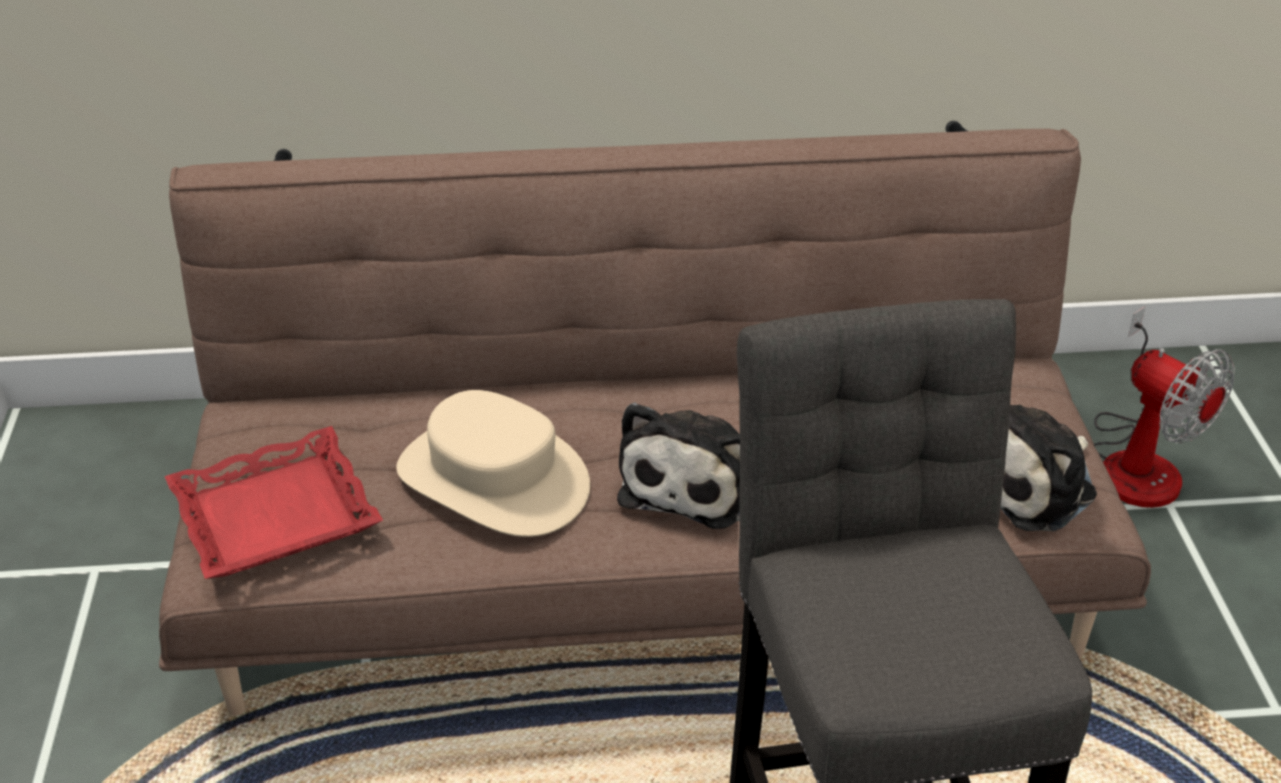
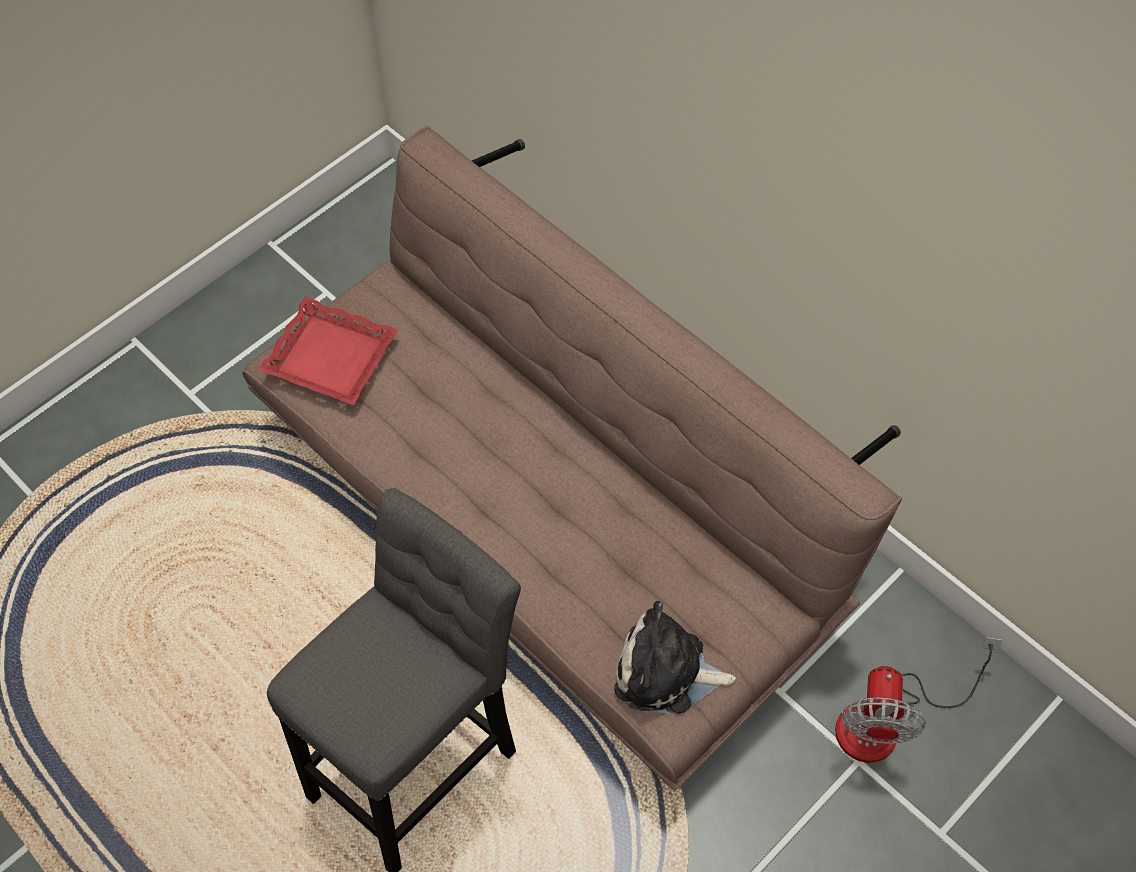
camera: 50 degrees right, 20 degrees up
(494, 478) = (435, 424): beige hat -> none
(692, 482) = (514, 511): plush toy -> none

